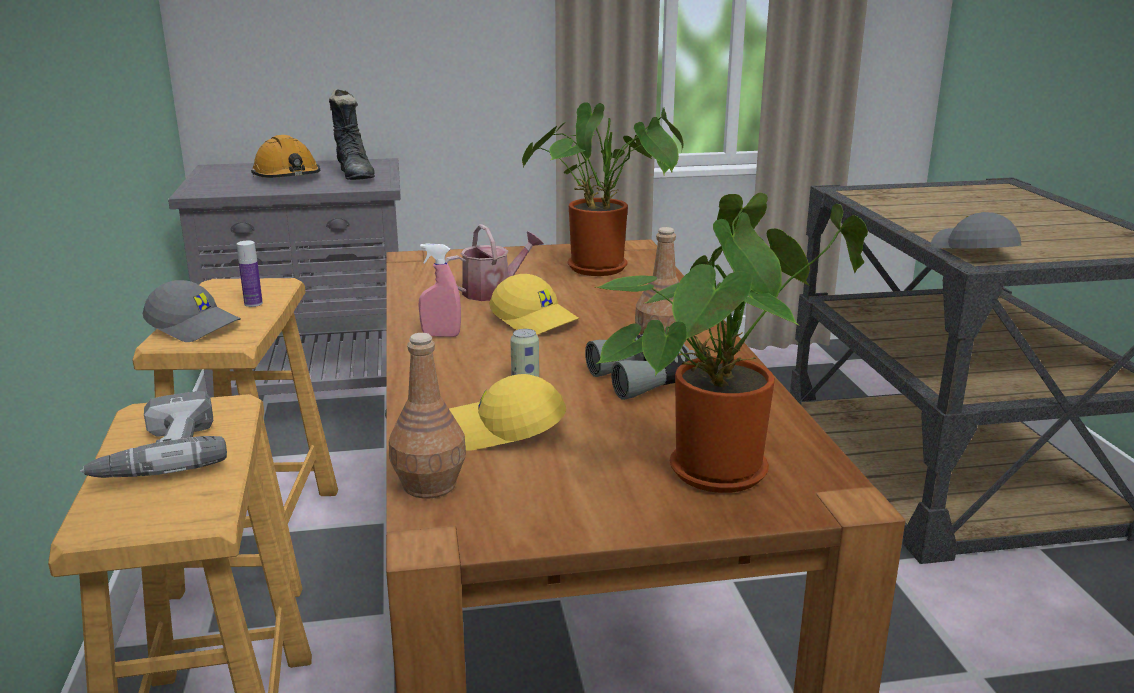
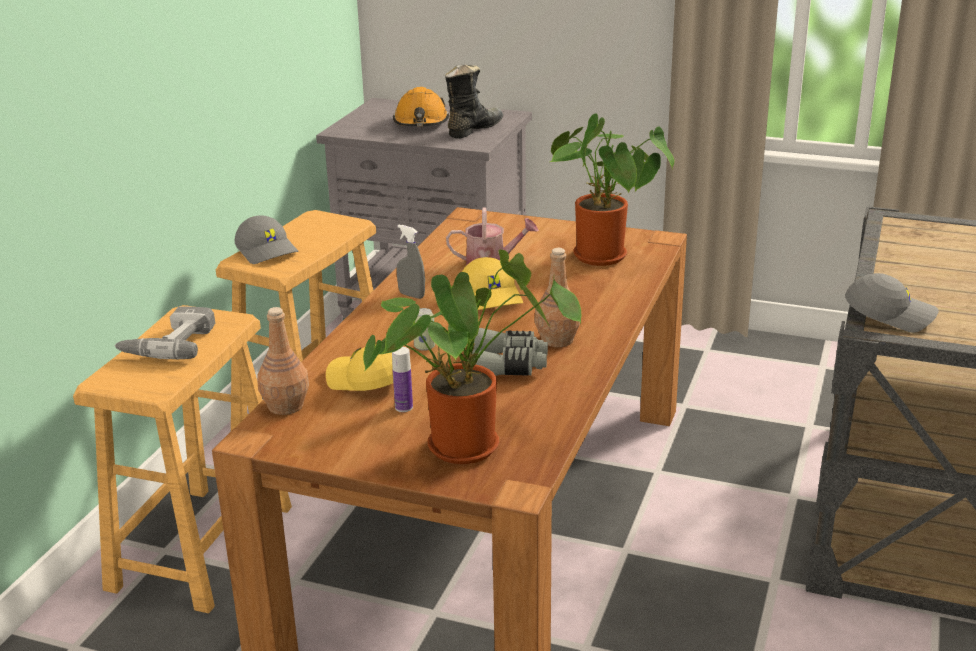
camera: 30 degrees right, 5 degrees up
(253, 304) = (321, 239): bottle -> bottle (404, 407)
(356, 175) = (473, 129): black boot -> black boot turned 150 degrees counterclockwise
(441, 335) = (411, 295): pink spray bottle -> grey spray bottle
(972, 251) = (889, 314): grey cap -> grey cap turned 90 degrees clockwise

